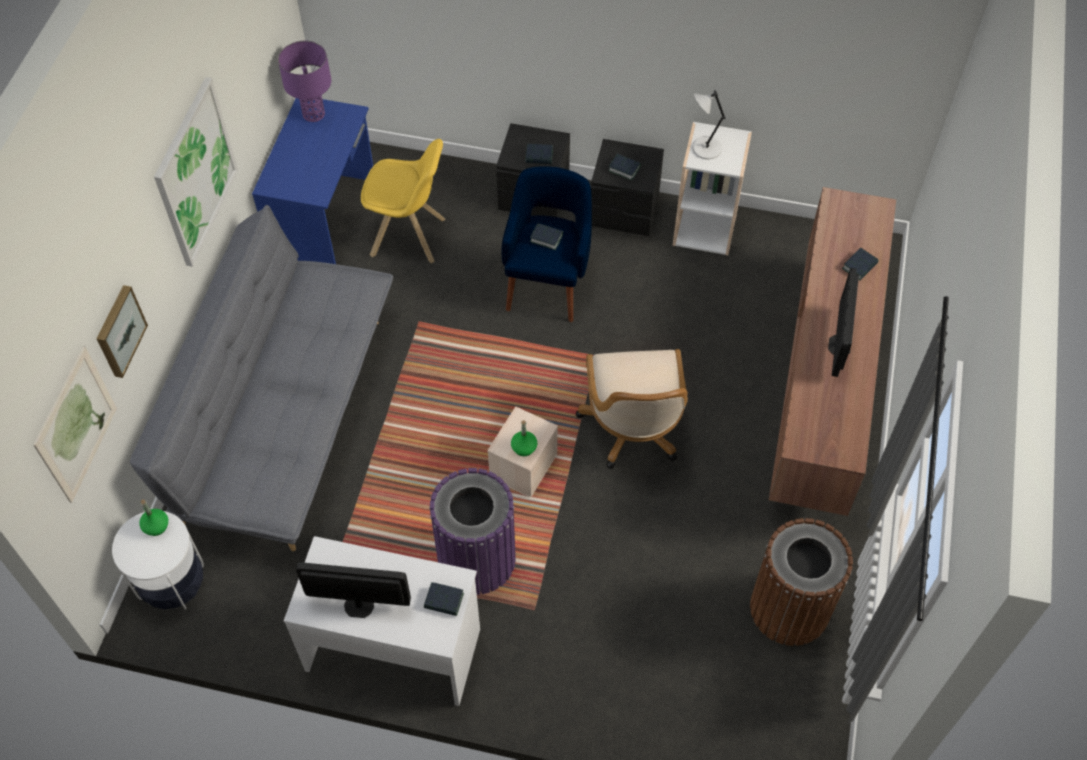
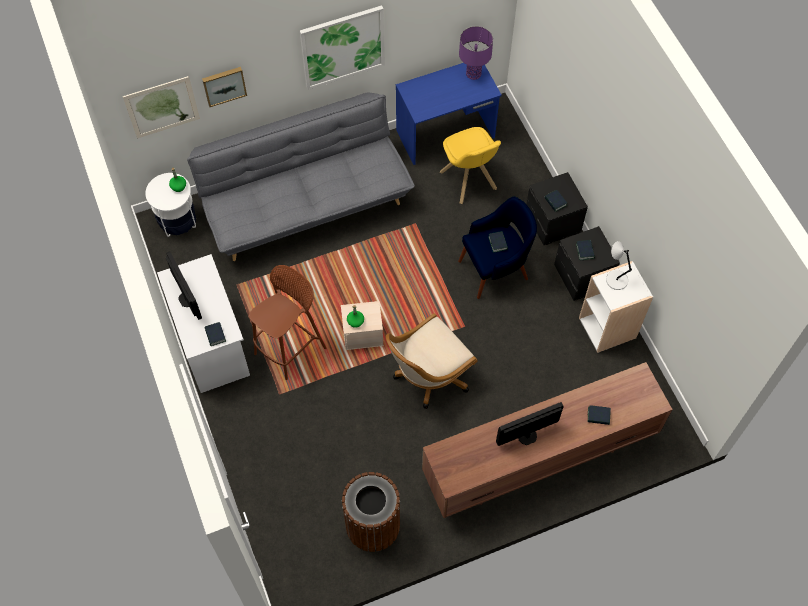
camera: 55 degrees right, 5 degrees up
(477, 559) = (289, 347): purple trash can -> brown stool

